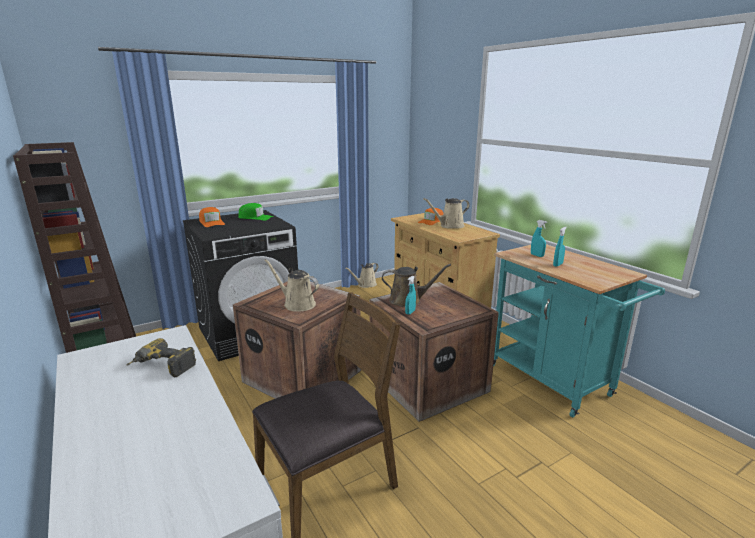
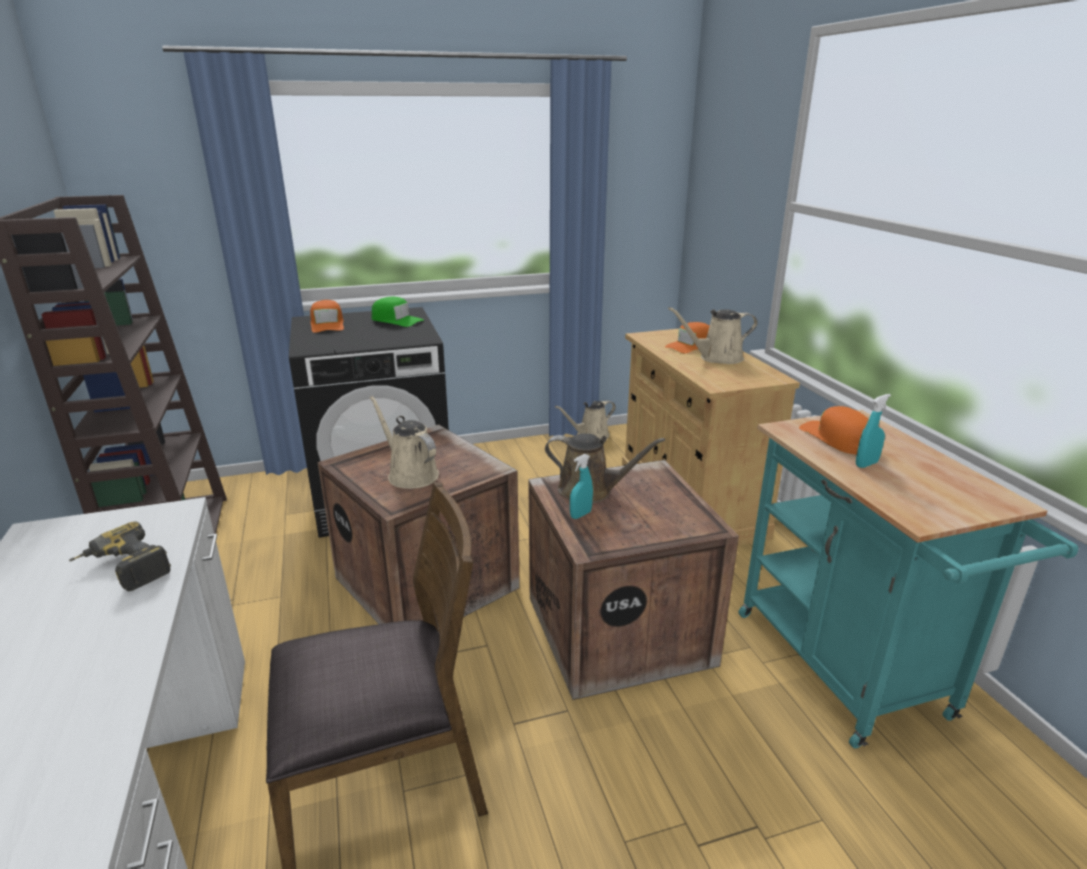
camera: 15 degrees right, 5 degrees up
(537, 255) = (837, 438): turquoise spray bottle -> orange cap

